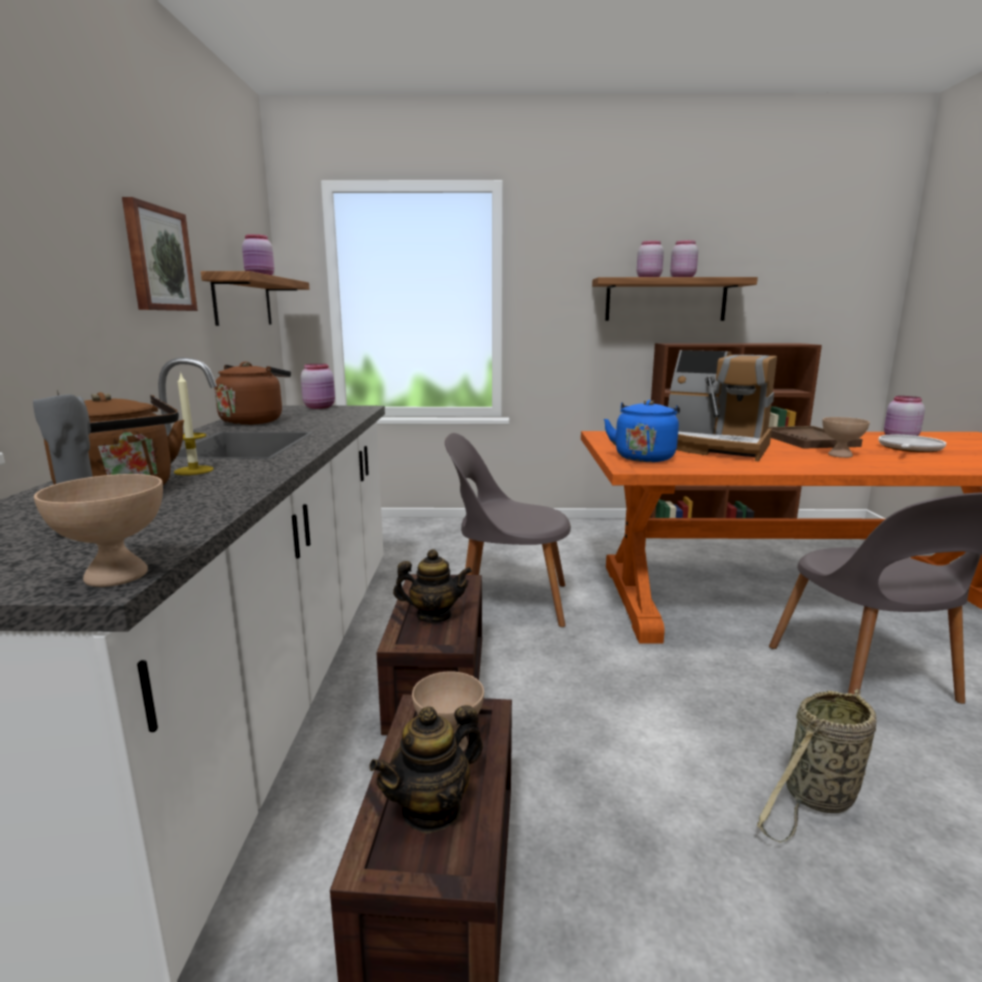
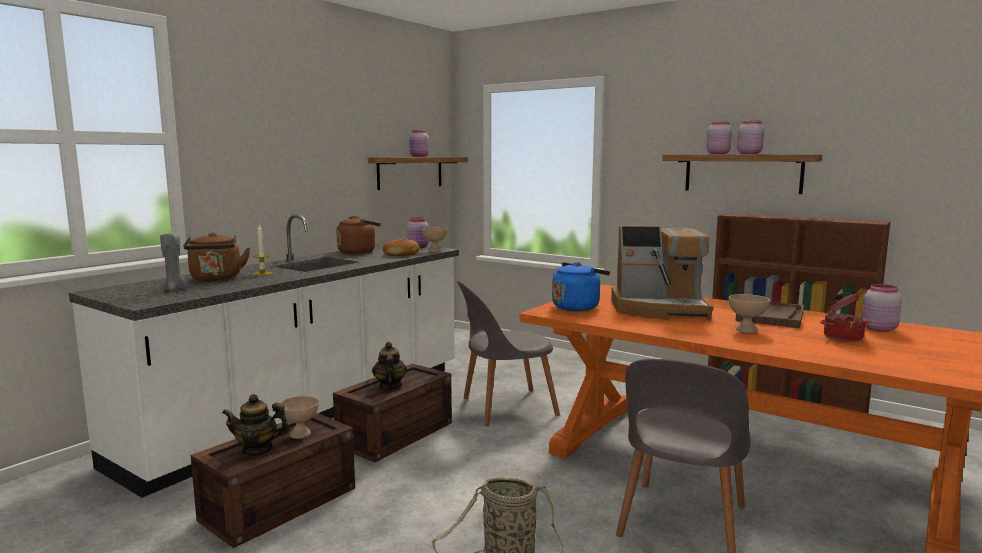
camera: 35 degrees right, 5 degrees down
(115, 576) = (149, 303): beige bowl -> beige bowl (434, 251)
(158, 259) = (329, 154): picture -> none
(332, 417) = (402, 254): none -> bread
(433, 616) = (389, 386): teapot -> teapot turned 135 degrees counterclockwise
(508, 601) = (505, 407): grey chair -> grey chair turned 60 degrees counterclockwise
(715, 447) = (659, 309): coffee machine -> coffee machine turned 60 degrees counterclockwise
(908, 449) = (842, 337): frying pan -> cooking pot

